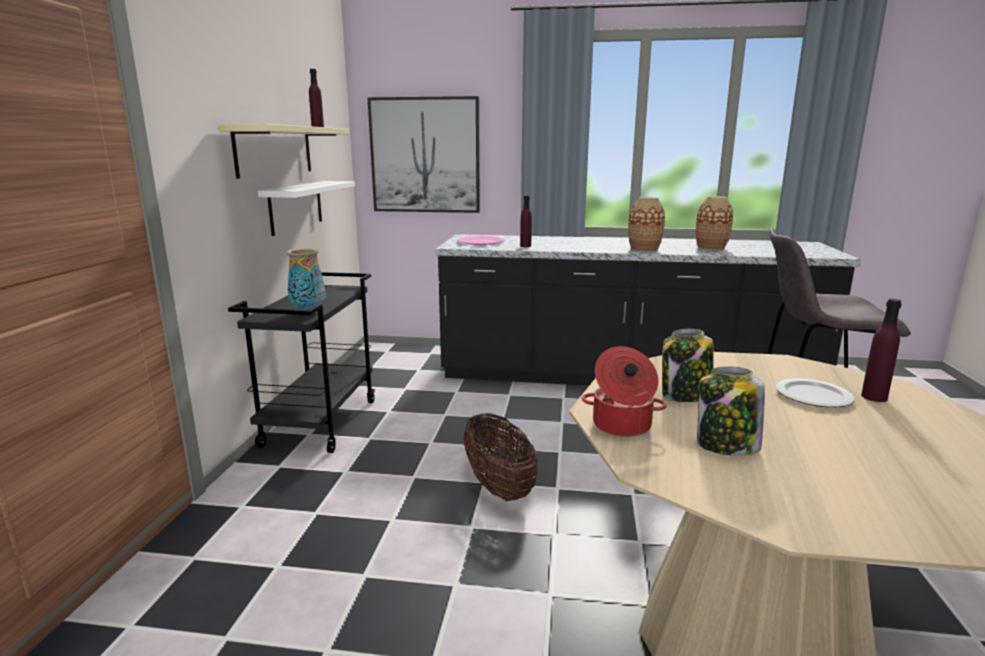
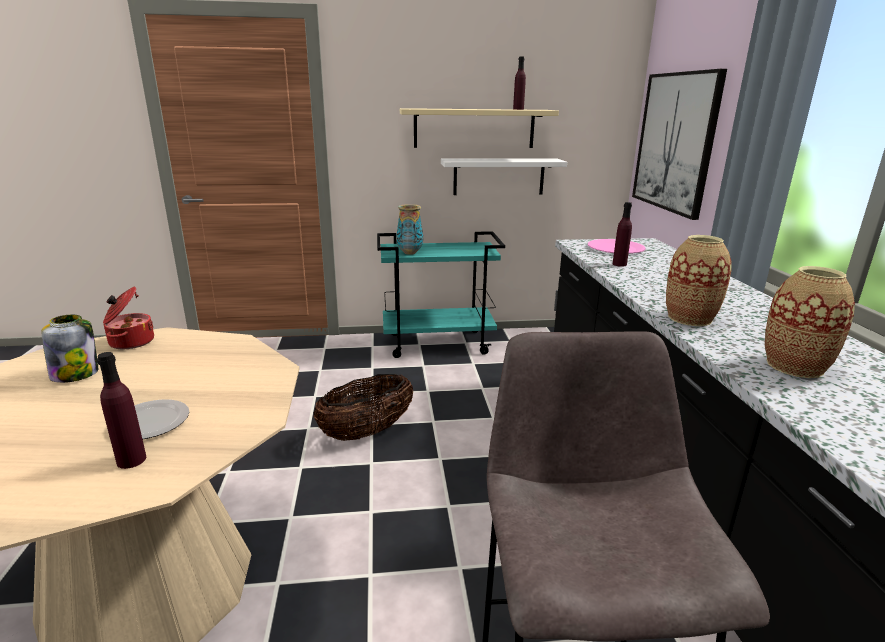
camera: 75 degrees right, 5 degrees up
(320, 422) = (438, 343): black cart -> turquoise cart
(685, 395) = (177, 363): jar -> none

